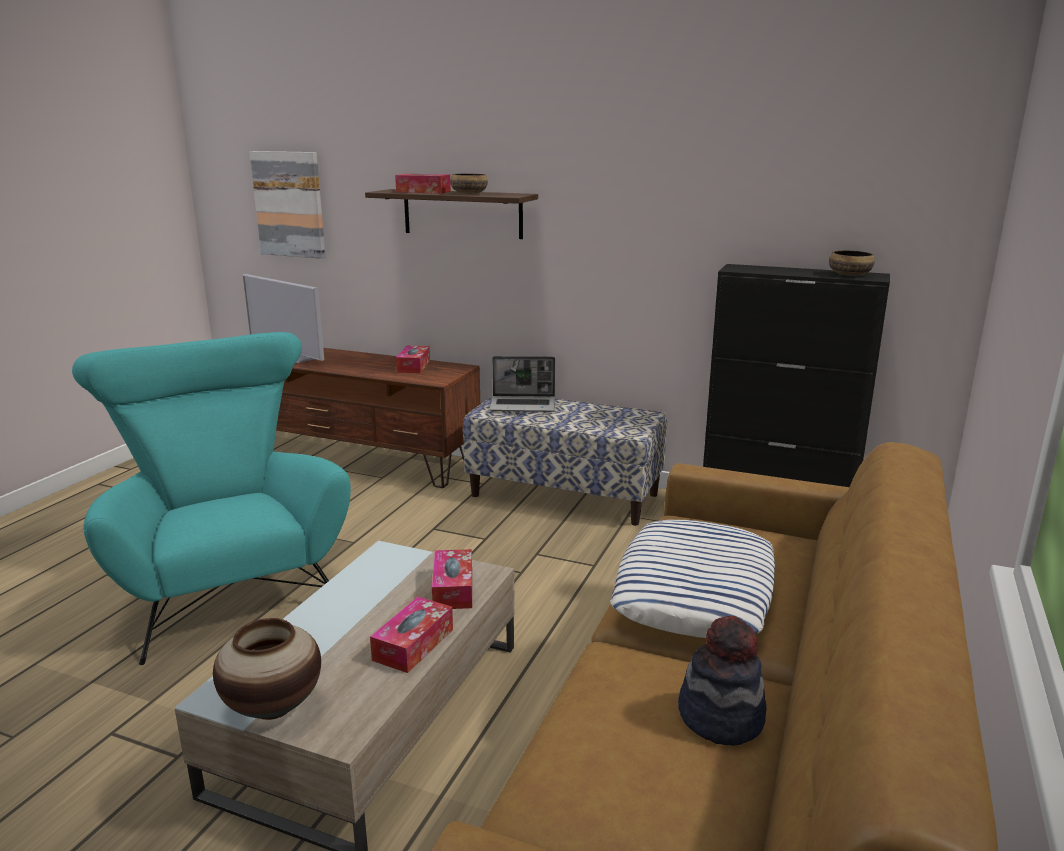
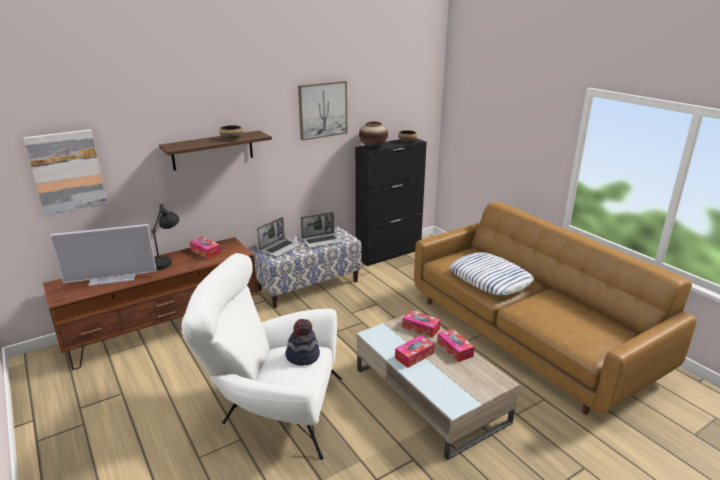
camera: 55 degrees left, 5 degrees up
(229, 585) = (273, 410): turquoise armchair -> white armchair
(273, 707) = (472, 393): vase -> vase (373, 147)
(366, 359) = (166, 260): none -> black table lamp
(423, 192) = (198, 143): tissue box -> tissue box (414, 356)
(591, 420) = (322, 241): none -> laptop
(662, 175) = (322, 110): none -> picture
(720, 717) = (561, 303): hat -> hat (303, 356)

